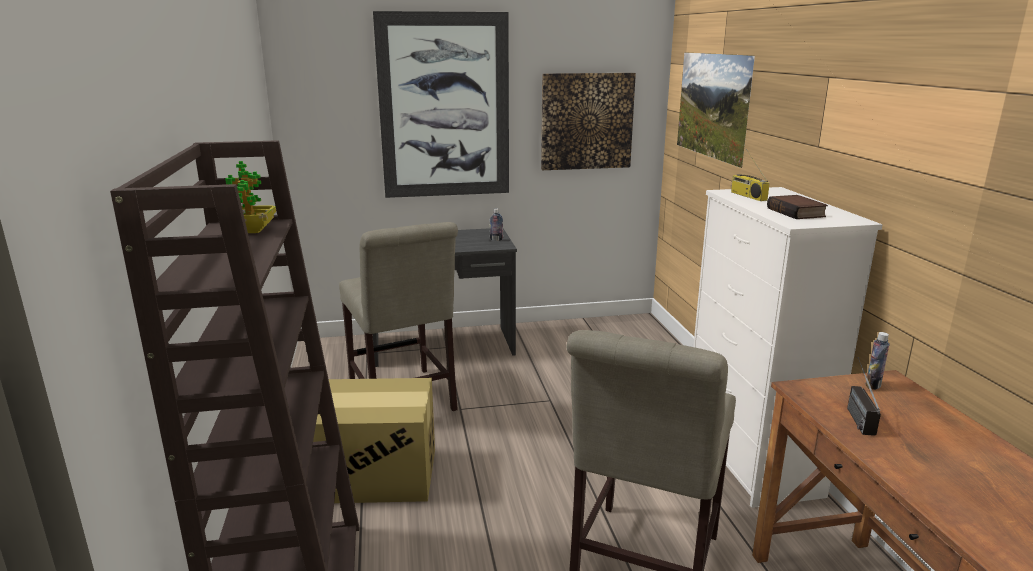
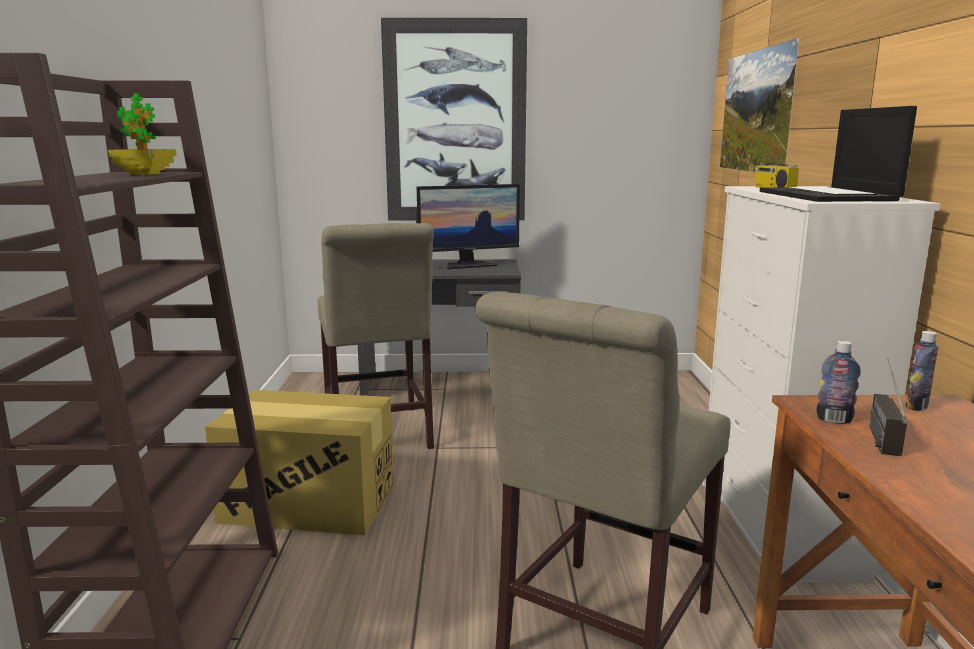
camera: 10 degrees right, 5 degrees down
(464, 238) = (468, 265): none -> monitor
(496, 240) = (502, 267): bottle -> bottle (834, 420)
(586, 121) = (615, 141): picture -> none
(797, 212) = (828, 196): book -> laptop

